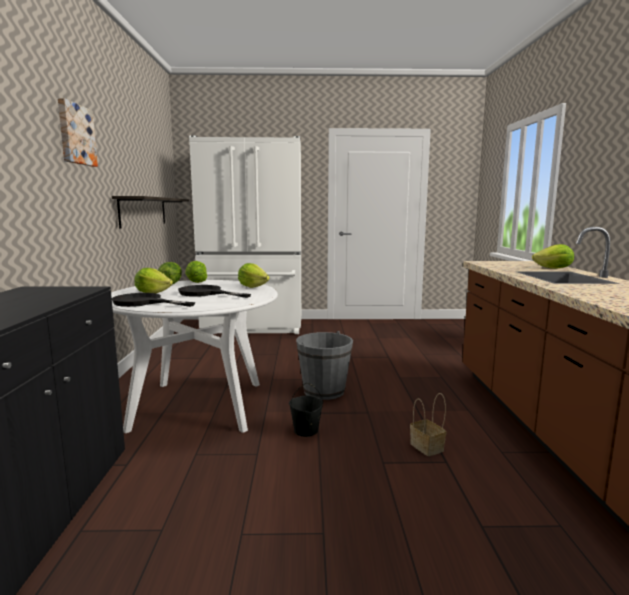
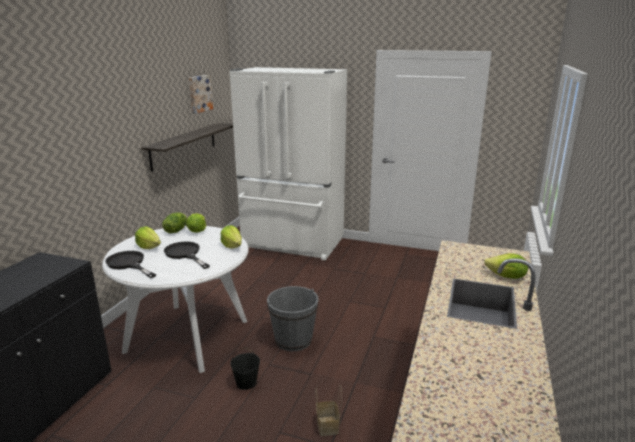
camera: 20 degrees right, 10 degrees up
(75, 134) = (96, 113): picture -> picture (199, 93)

